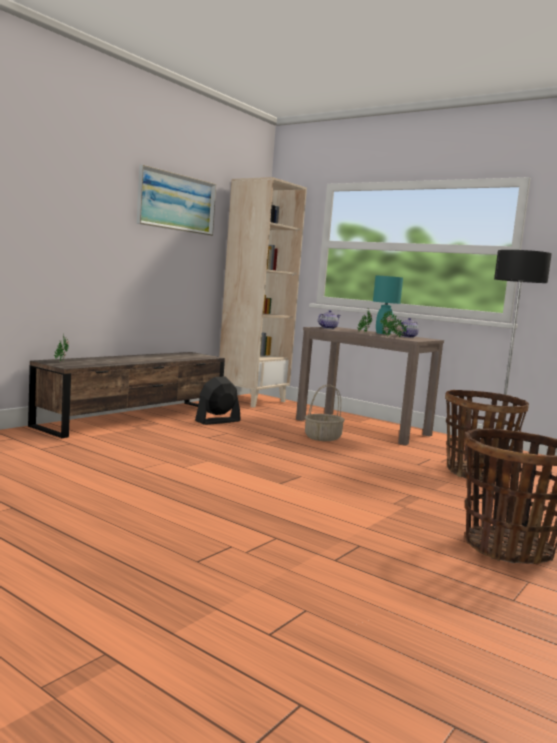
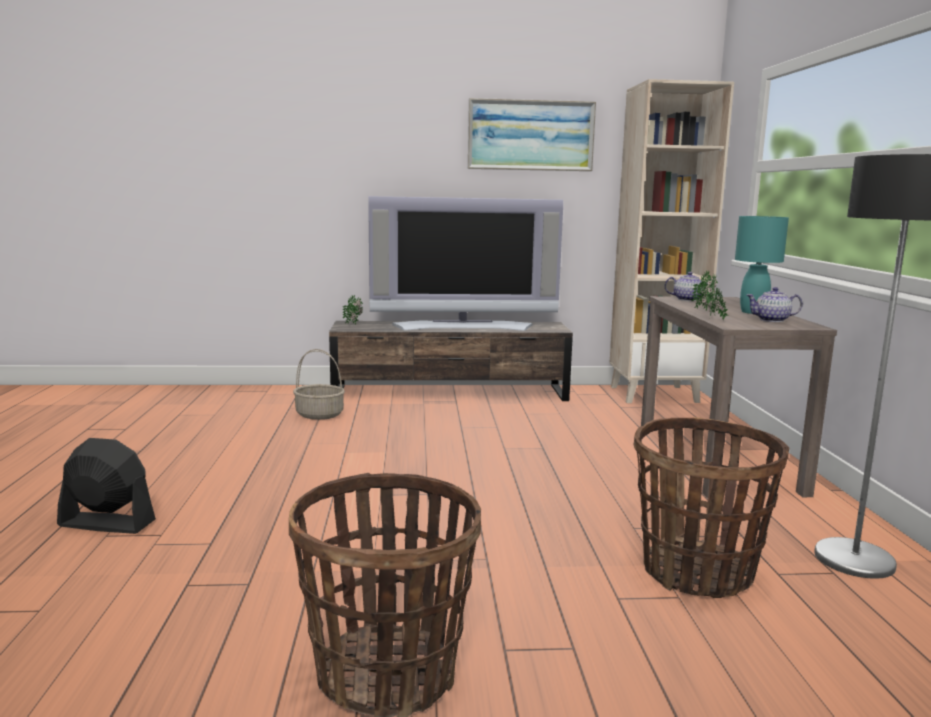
camera: 50 degrees right, 5 degrees up
(147, 358) = (463, 326): none -> television
(217, 421) = (527, 412): black fan -> black fan (106, 523)
(323, 438) = (603, 458): basket -> basket (320, 414)

